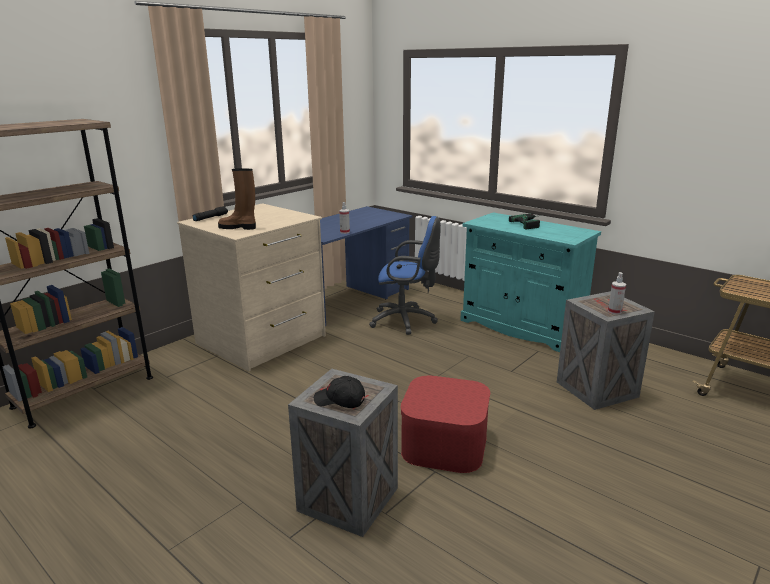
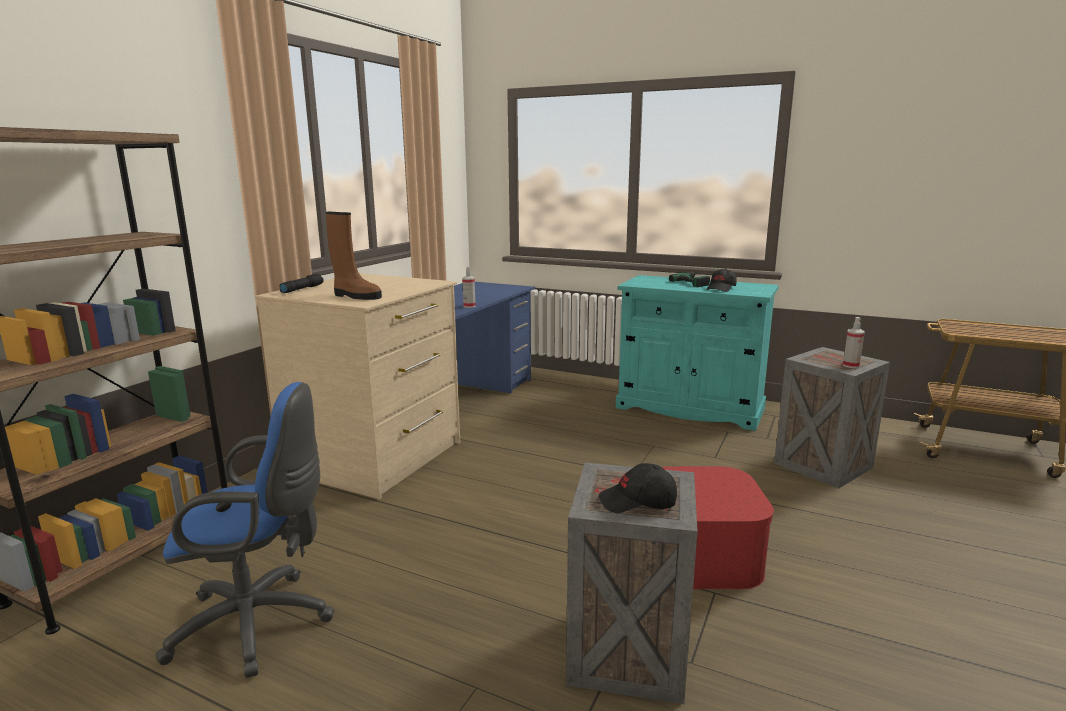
camera: 15 degrees left, 5 degrees down
(238, 227) = (356, 296): brown boot -> brown boot turned 150 degrees counterclockwise
(406, 321) = (551, 415): blue office chair -> blue office chair (260, 623)
(544, 232) = (721, 289): none -> black cap

